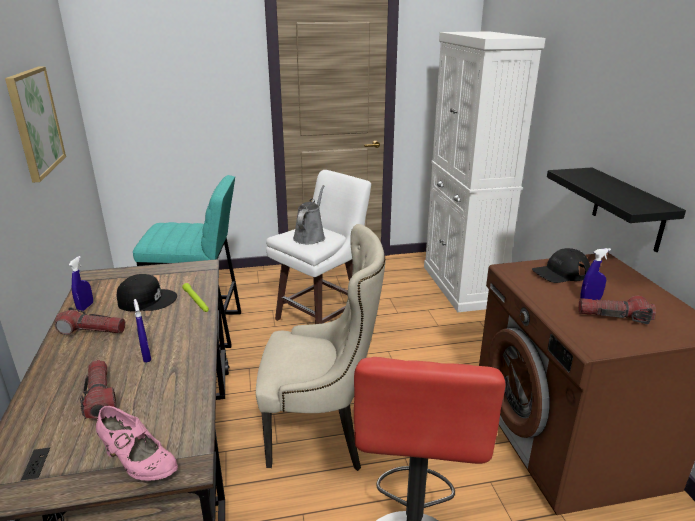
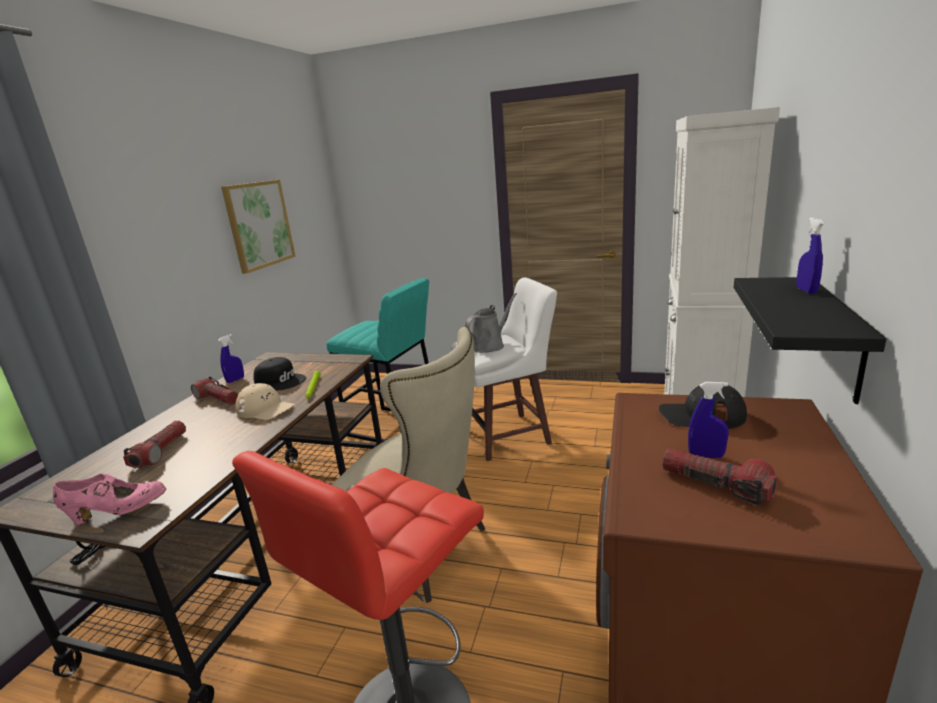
camera: 30 degrees right, 5 degrees down
(138, 463) = (118, 512): pink shoe -> pink shoe turned 75 degrees counterclockwise
(146, 356) = (225, 427): blue spray bottle -> blue spray bottle (806, 290)
(169, 330) = (265, 409): none -> beige cap

